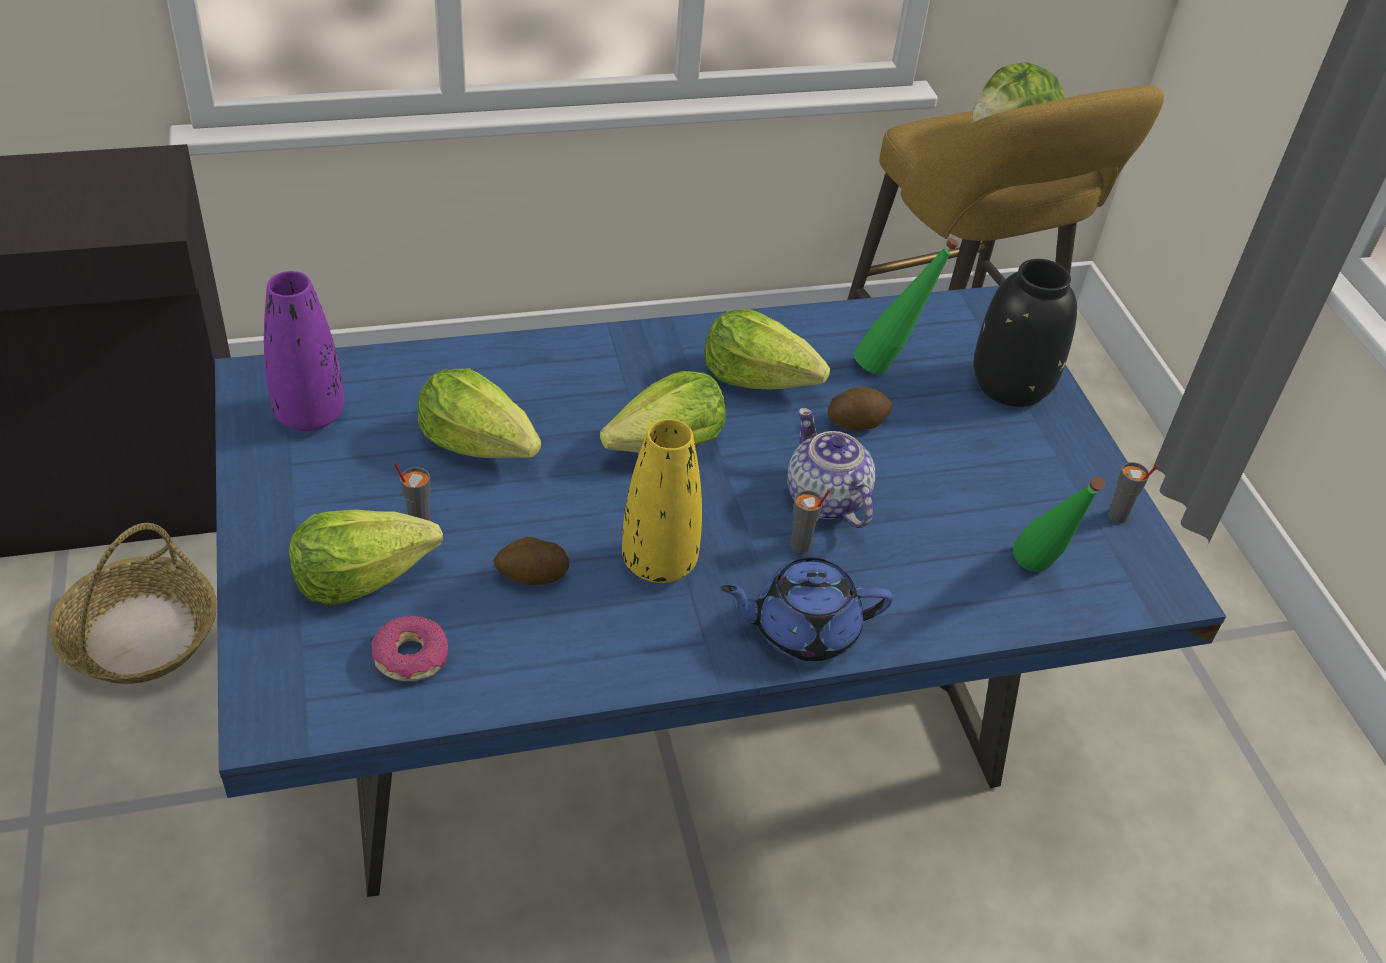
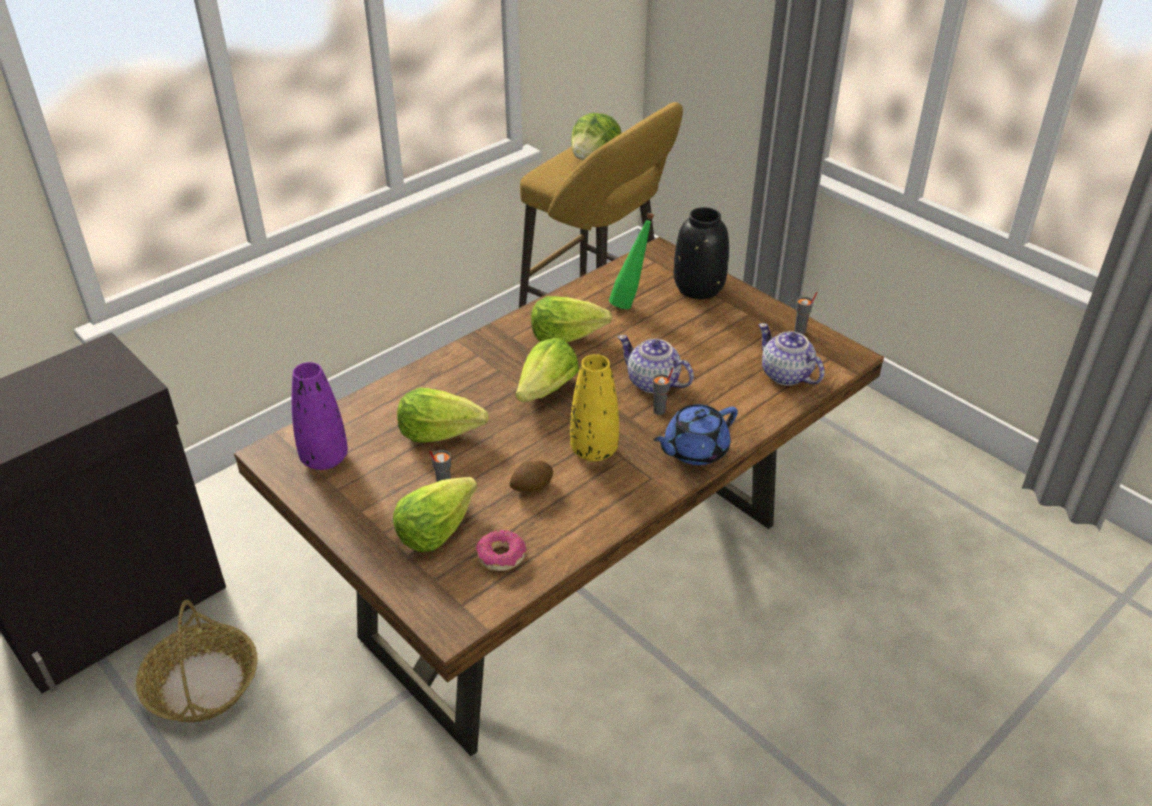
camera: 25 degrees left, 5 degrees down
(664, 730) = (574, 582): blue dining table -> brown dining table
(857, 422) = (636, 337): potato -> none
(1039, 576) = (786, 375): green bottle -> teapot

